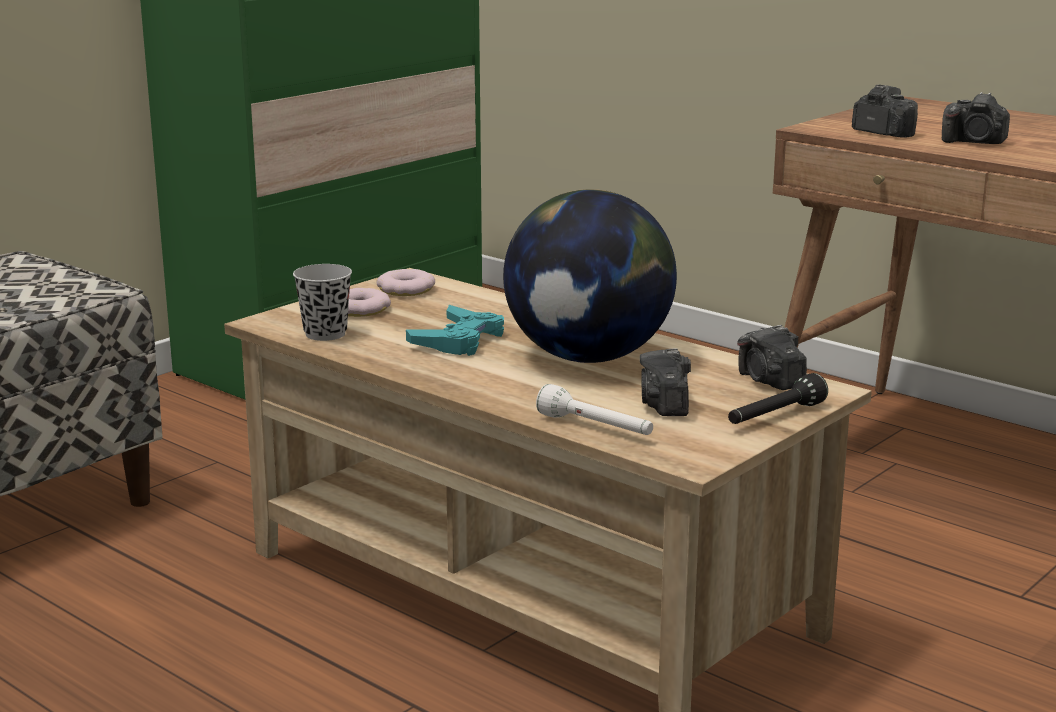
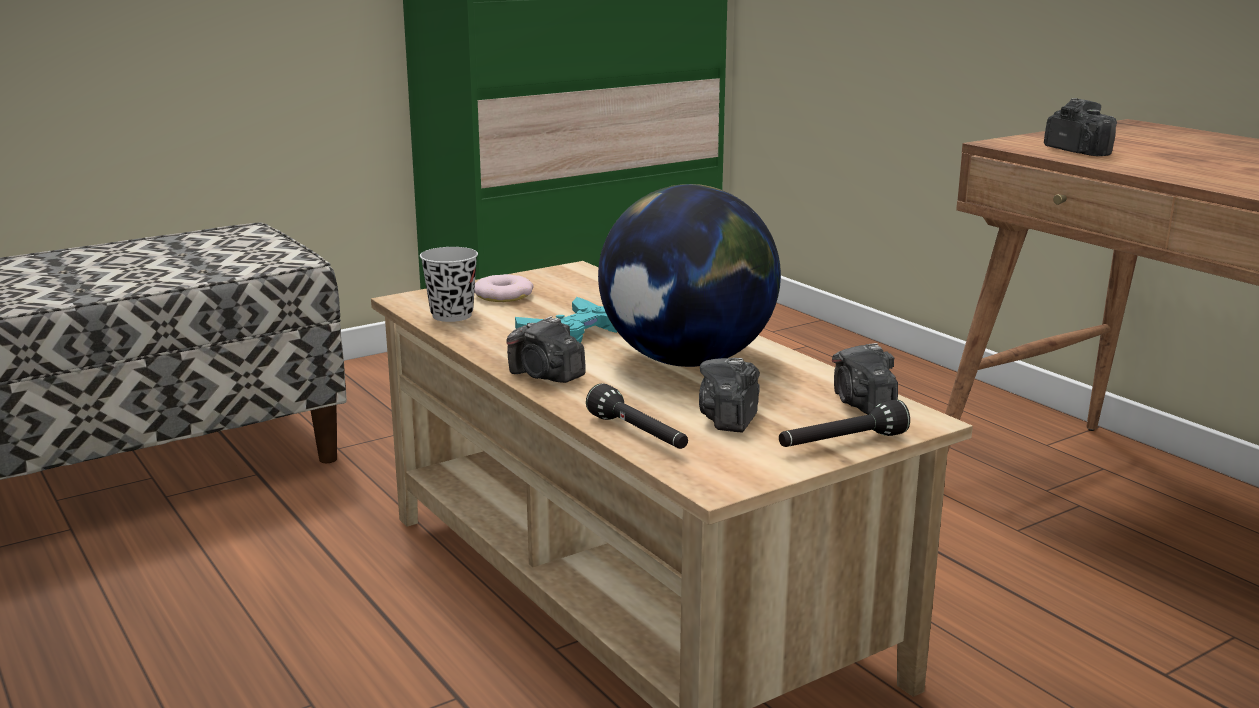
camera: 15 degrees right, 0 degrees up
(406, 289) = (562, 280): donut -> none
(596, 428) = (639, 435): white flashlight -> black flashlight
(974, 142) = (1175, 164): camera -> camera (545, 376)

